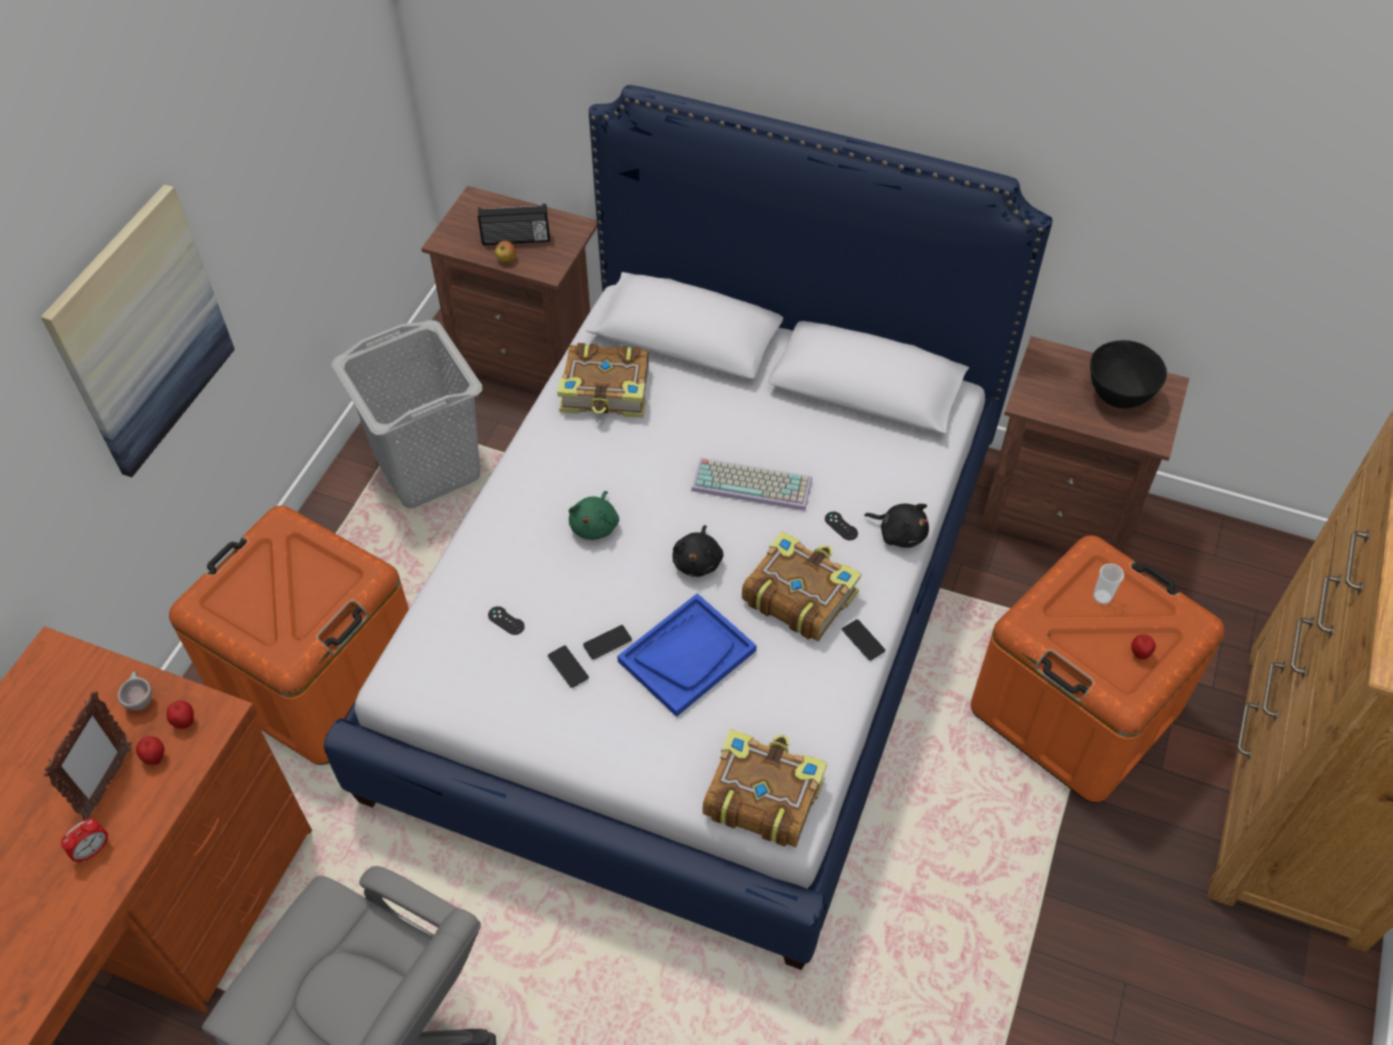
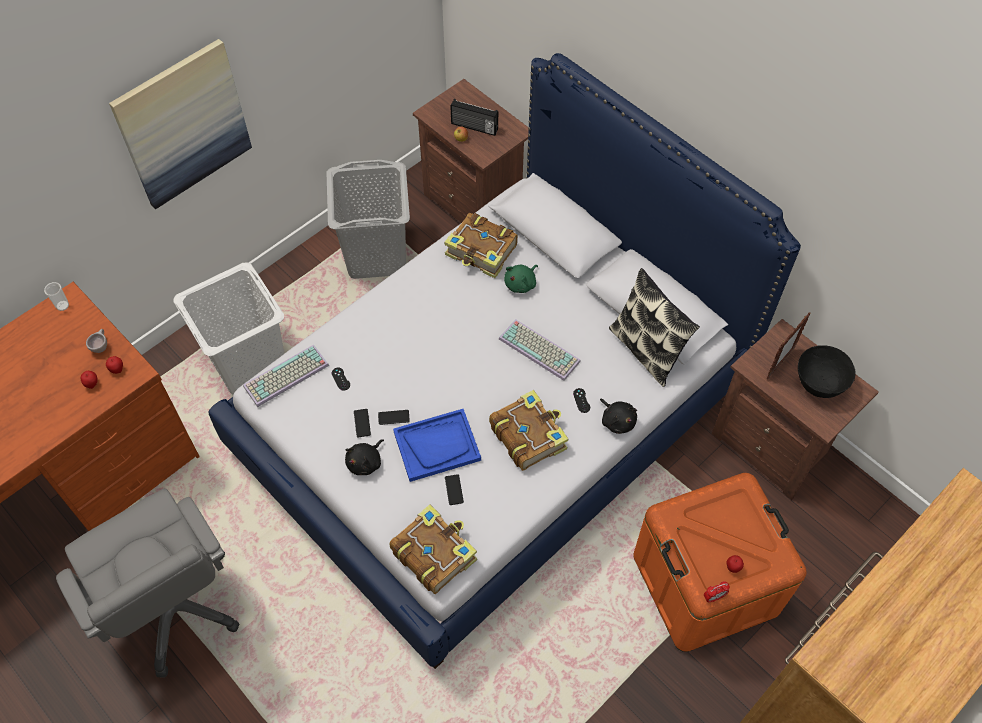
camera: 25 degrees right, 5 degrees up
(93, 850) = (36, 424): alarm clock -> alarm clock (714, 597)
(108, 784) = (61, 389): picture frame -> picture frame (779, 363)
(318, 675) = (248, 363): orange storage box -> white laundry basket
(426, 649) = (286, 377): none -> keyboard
(595, 525) = (427, 338): green plush toy -> green plush toy (521, 284)
(698, 561) = (477, 387): black plush toy -> black plush toy (366, 462)
(863, 640) = (552, 482): phone -> phone (454, 490)
(885, 435) = (647, 350): none -> pillow
(1102, 597) = (730, 519): cup -> cup (62, 305)

